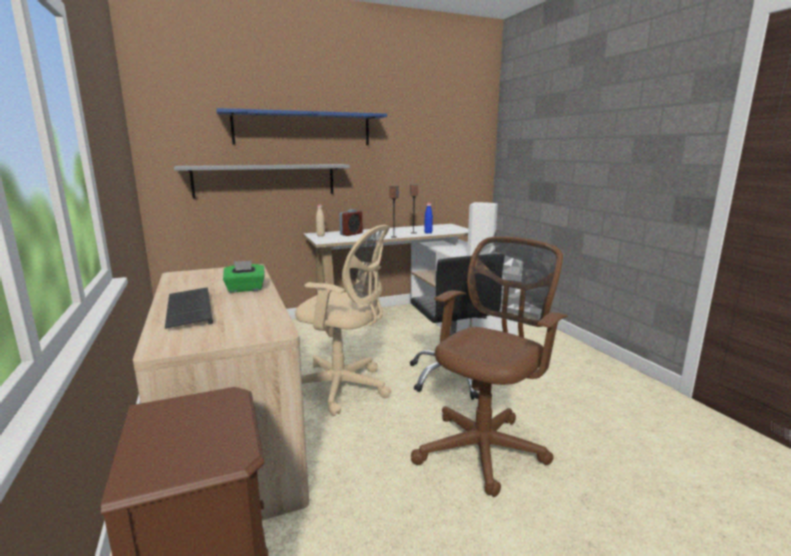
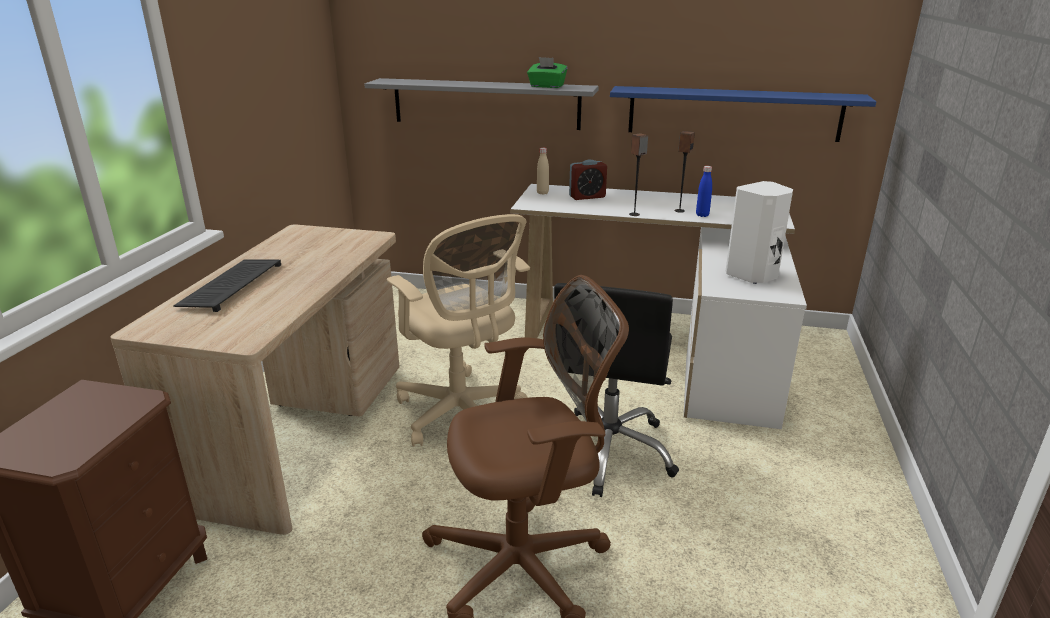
camera: 35 degrees right, 10 degrees up
(245, 289) = (316, 270): green tissue box -> green tissue box (546, 86)
(303, 129) = (542, 30): blue shelf -> blue shelf (733, 113)

